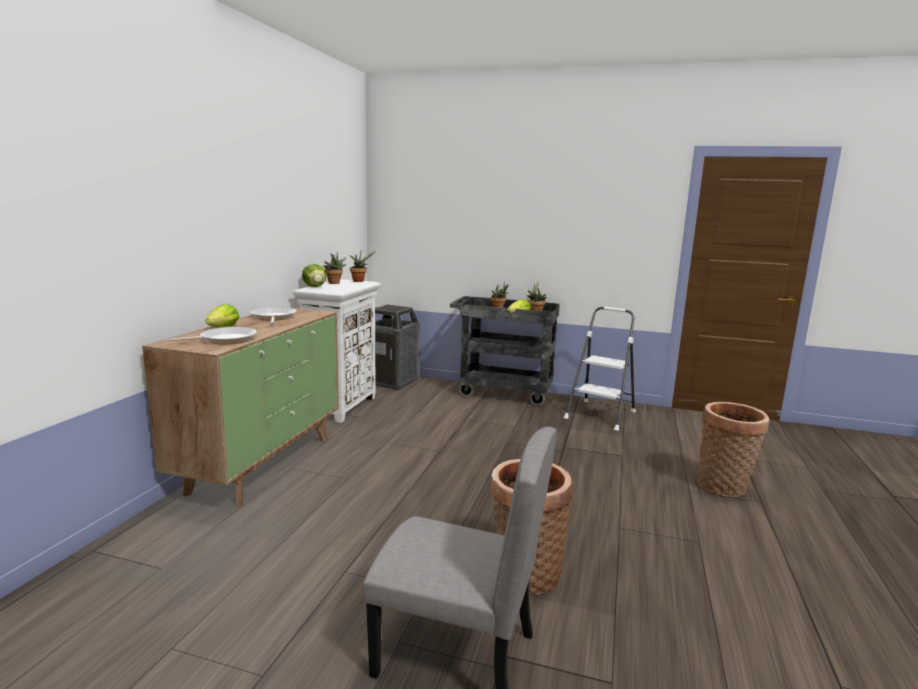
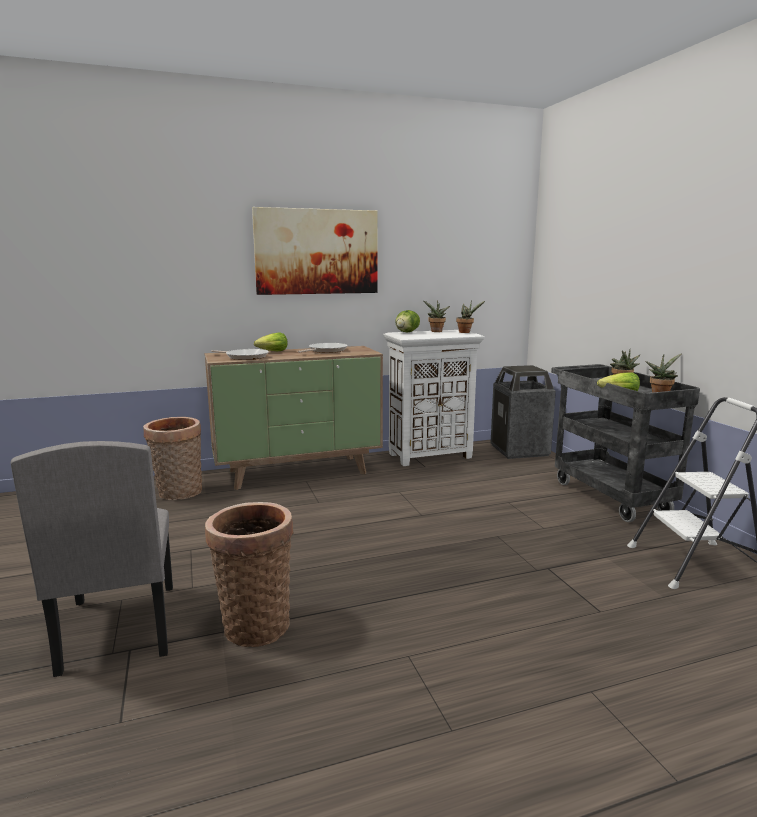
camera: 55 degrees right, 0 degrees up
(236, 203) = (317, 252): none -> picture
(724, 487) = (661, 726): basket -> basket (178, 494)

